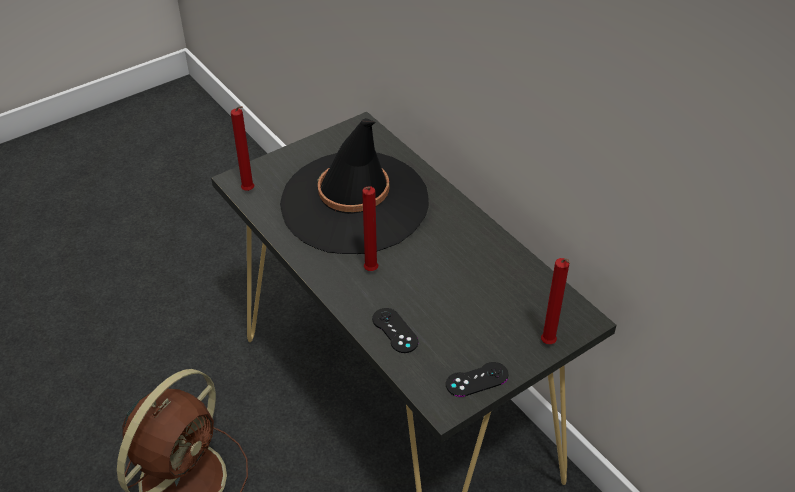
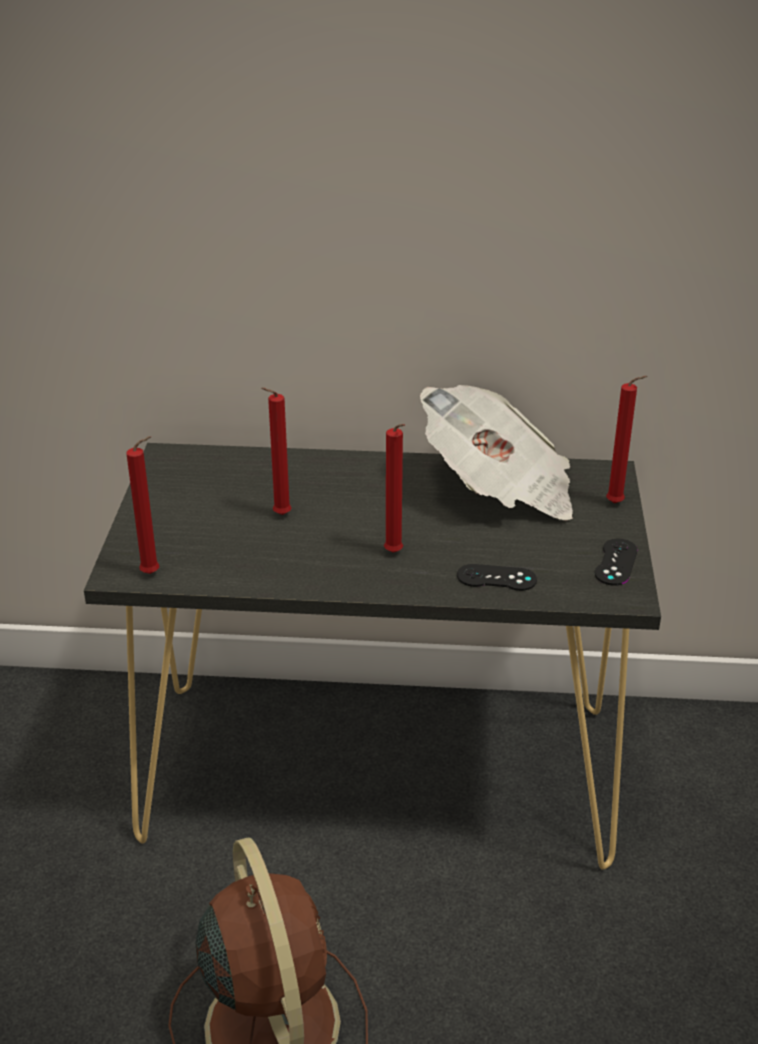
camera: 50 degrees left, 10 degrees down
(354, 203) = (279, 515): black hat -> red candle
(495, 278) = (499, 489): none -> newspaper

